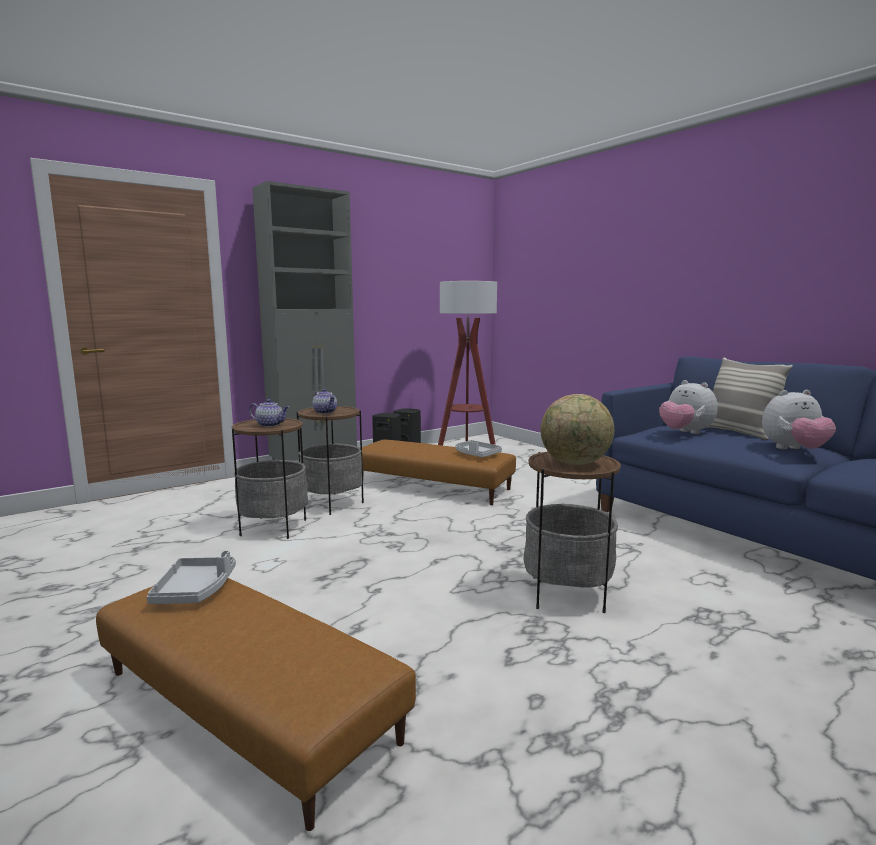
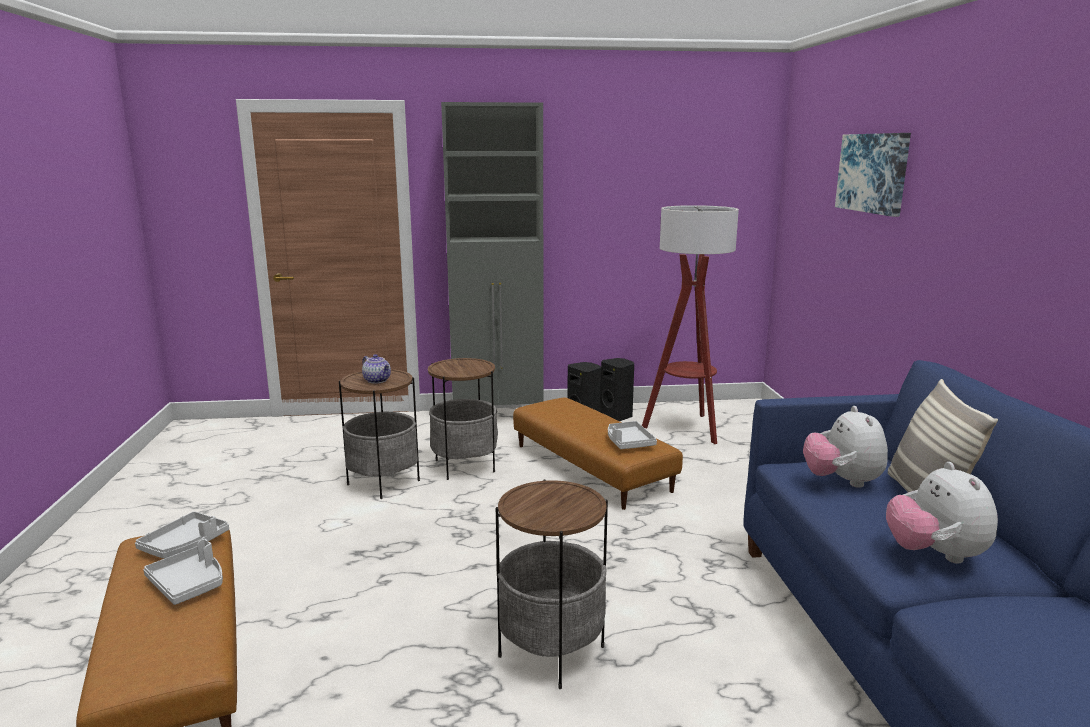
camera: 30 degrees right, 5 degrees up
(255, 615) = (189, 584): none -> grey tray
(326, 412) = (454, 369): teapot -> none
(575, 464) = (547, 508): globe -> none
(592, 251) = (873, 173): none -> picture
(794, 450) = (935, 555): plush toy -> plush toy turned 60 degrees clockwise

